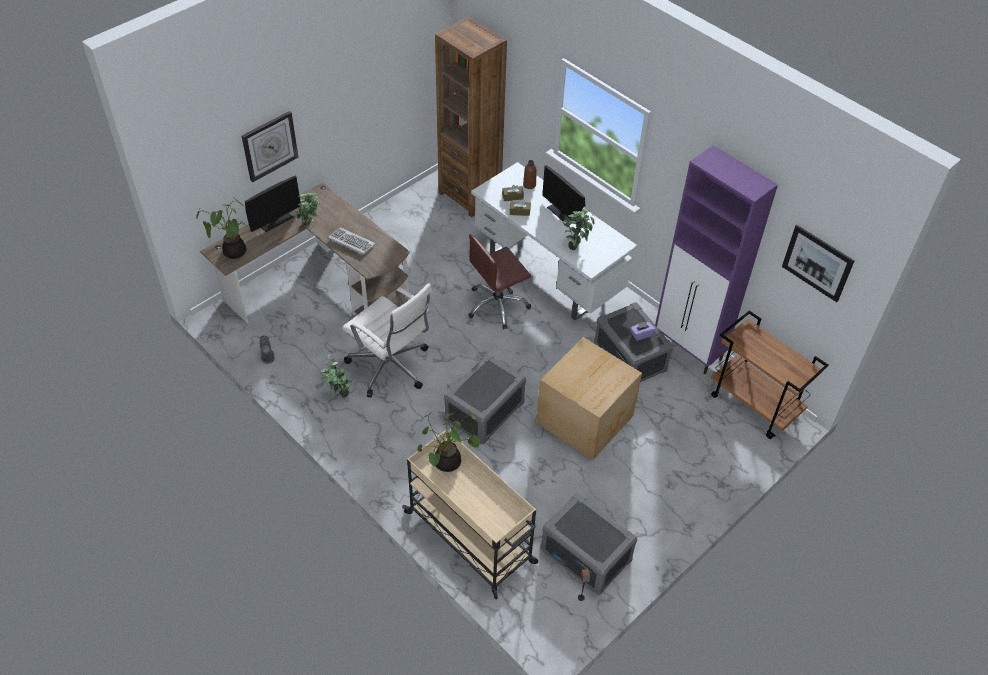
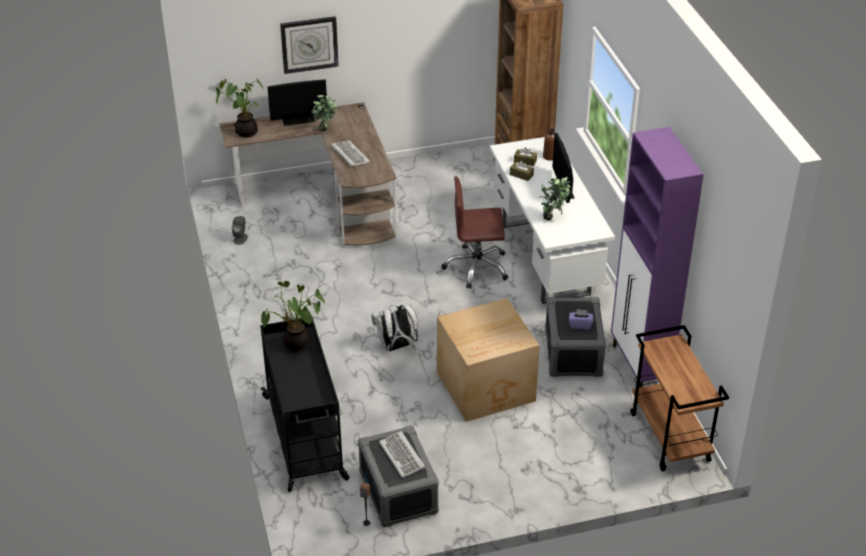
camera: 30 degrees right, 10 degrees down
(338, 394) = (277, 287): potted plant -> none
(391, 367) = (339, 283): white office chair -> none
(471, 538) = (305, 438): beige cart -> black cart
(484, 411) = (396, 346): grey storage box -> white backpack
(592, 526) = (402, 456): none -> keyboard
(817, 263) = (726, 270): picture -> none

